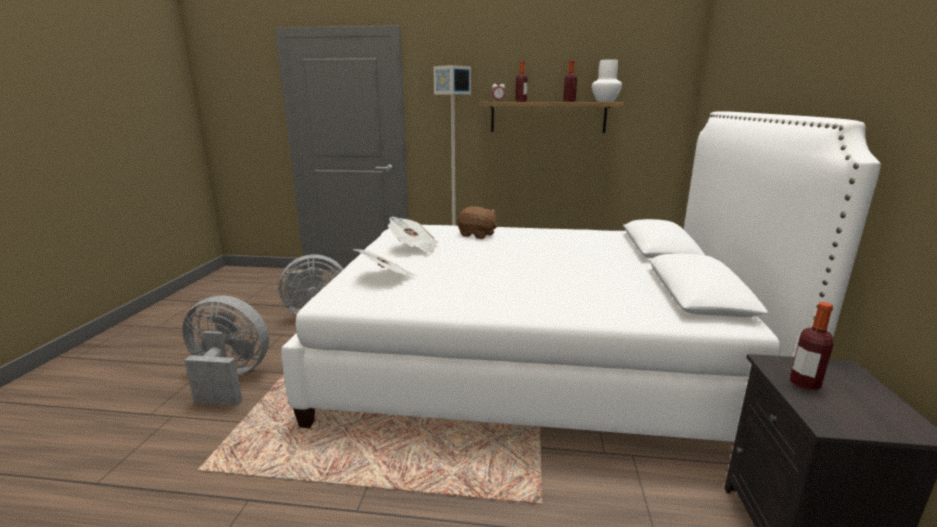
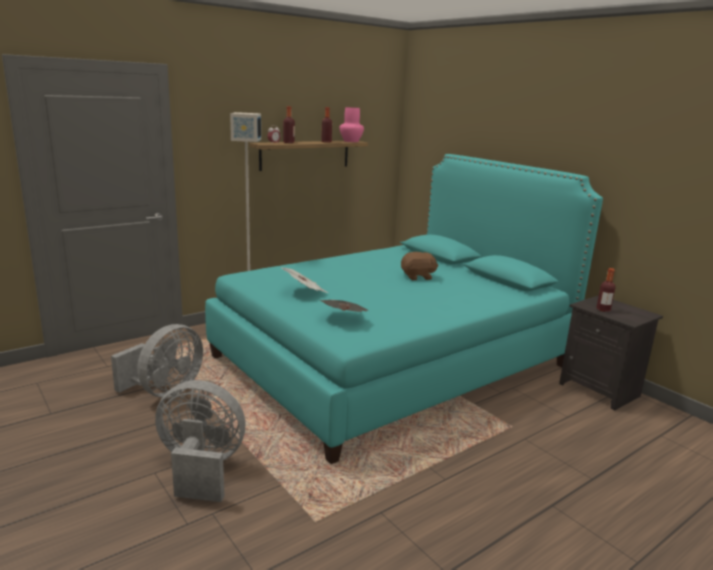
camera: 45 degrees left, 0 degrees up
(229, 379) = (201, 469): grey fan -> grey fan turned 45 degrees clockwise
(477, 235) = (318, 271): brown plush toy -> brown plush toy (418, 277)
(530, 359) = (392, 360): white bed -> turquoise bed
(605, 101) = (351, 141): white vase -> pink vase

